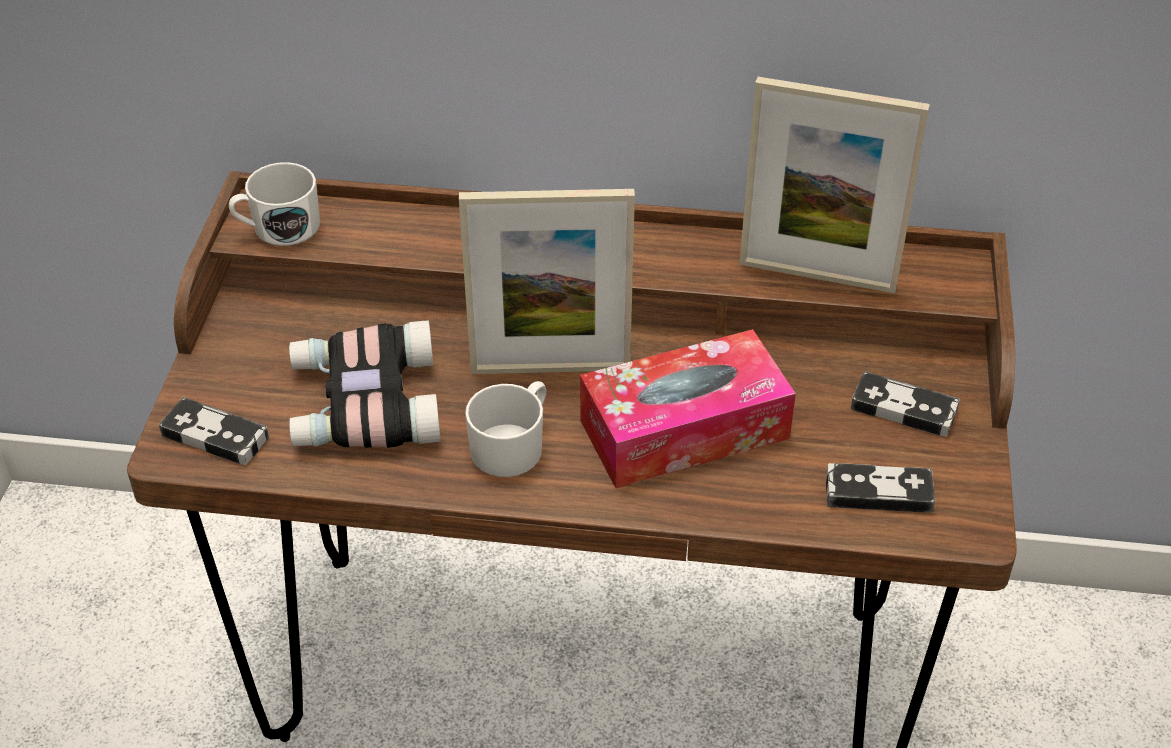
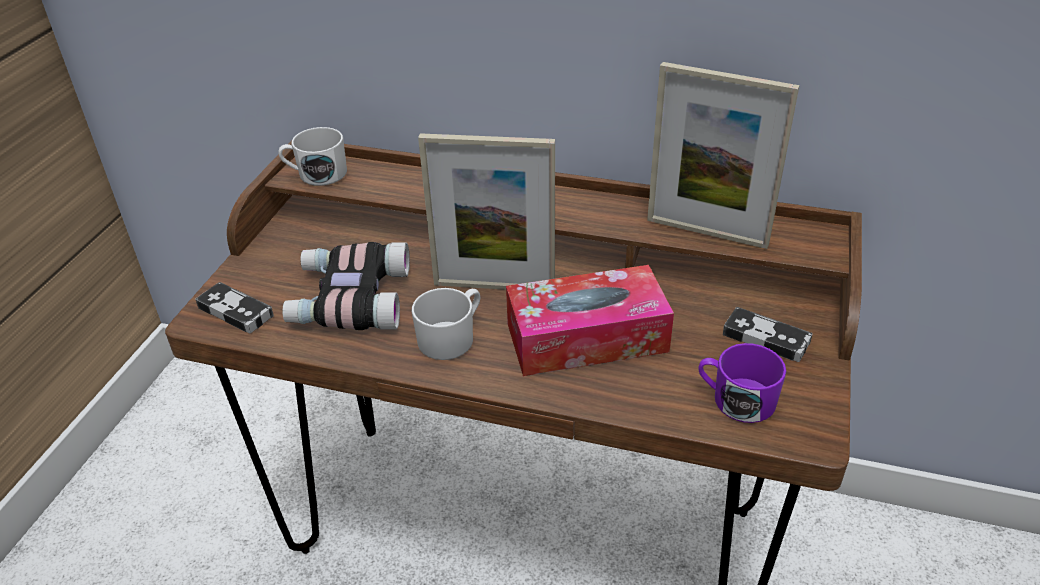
camera: 10 degrees right, 5 degrees down
(878, 492) = (736, 399): game controller -> purple mug

